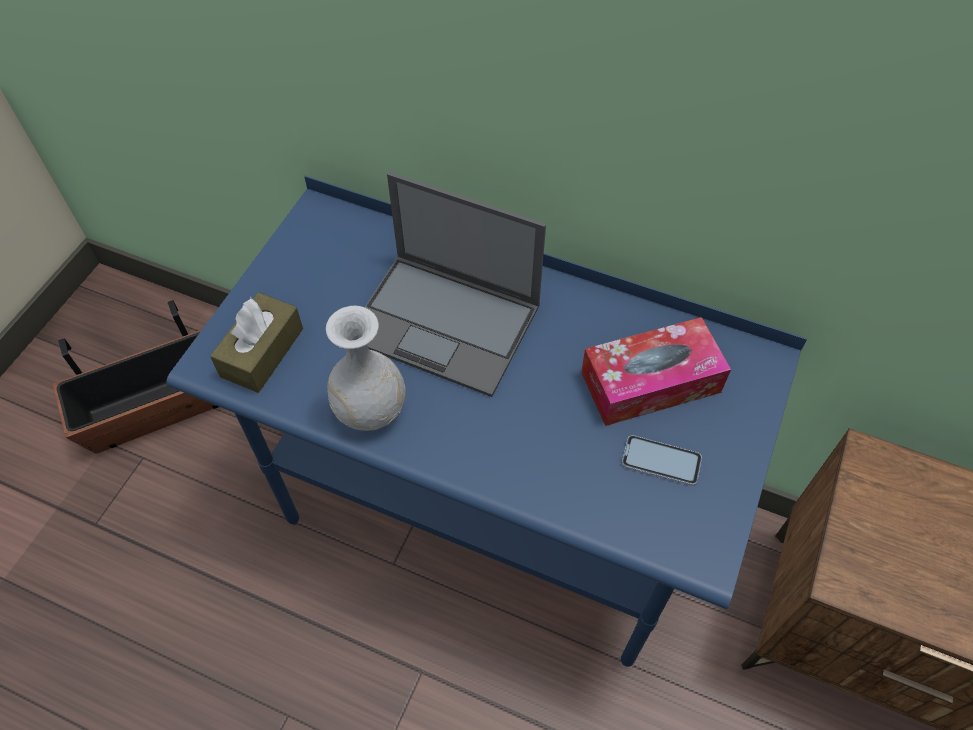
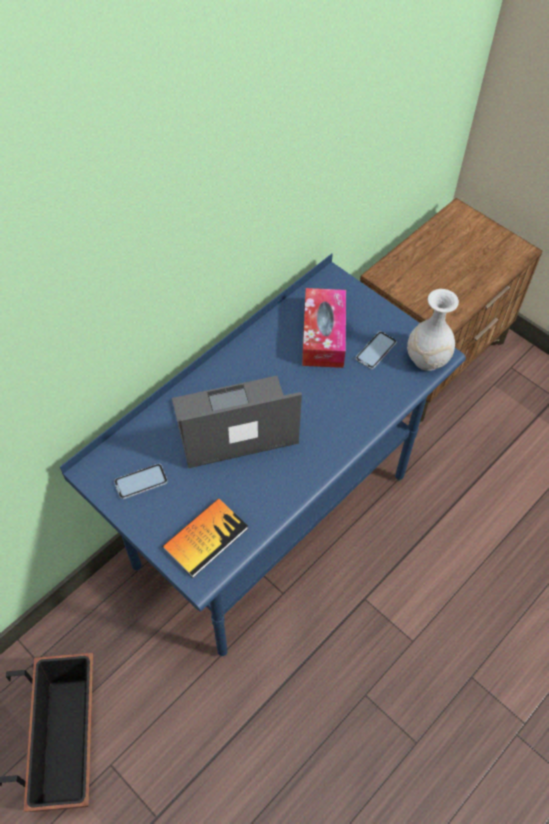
camera: 70 degrees left, 0 degrees up
(262, 352) = (205, 538): brown tissue box -> book
(321, 261) = (141, 482): none -> phone
(371, 410) = (281, 484): white vase -> white vase (426, 359)
(446, 323) = (233, 422): laptop -> laptop turned 150 degrees counterclockwise

